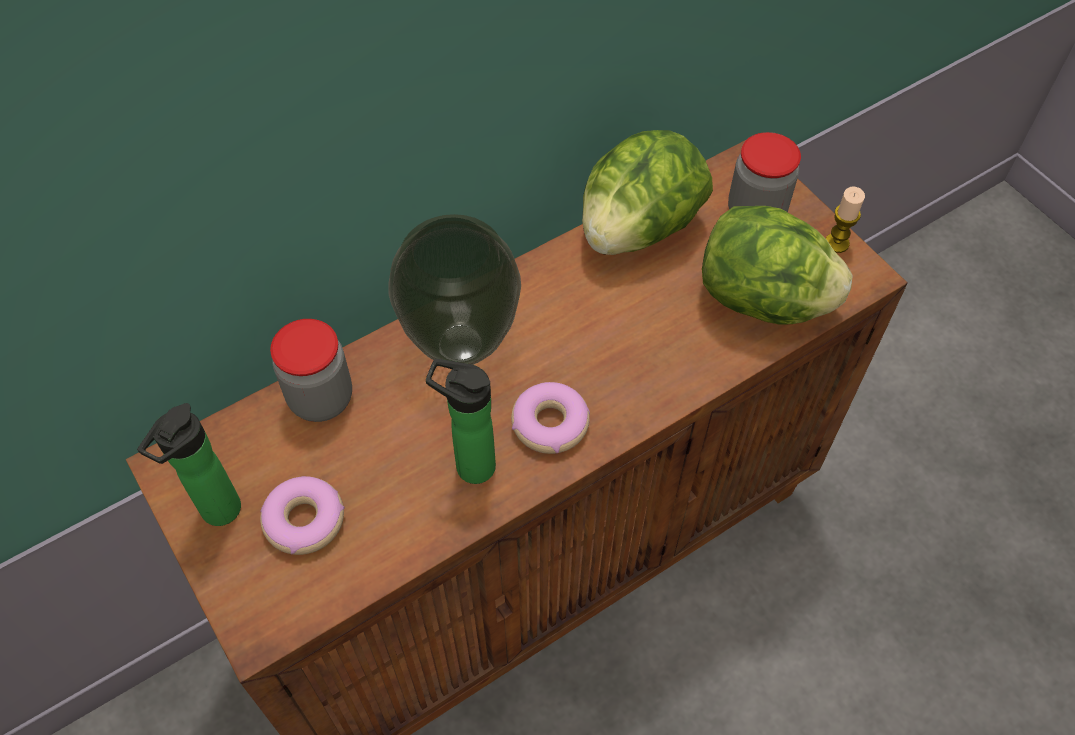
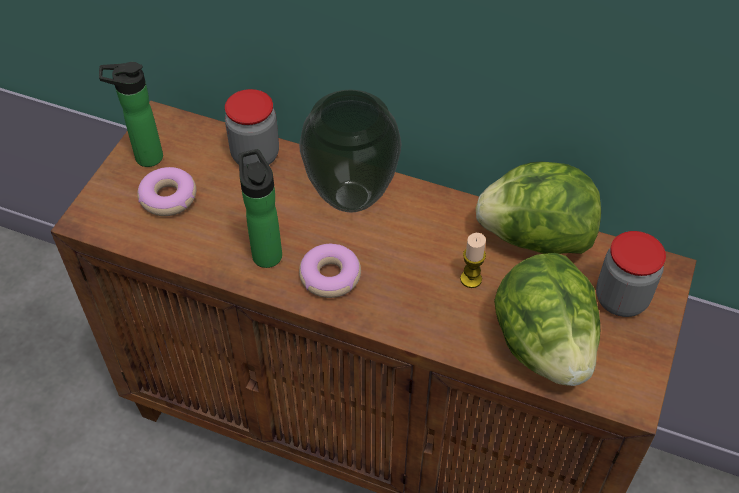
camera: 55 degrees right, 5 degrees down
(836, 243) = (645, 366): candle -> candle (471, 279)

